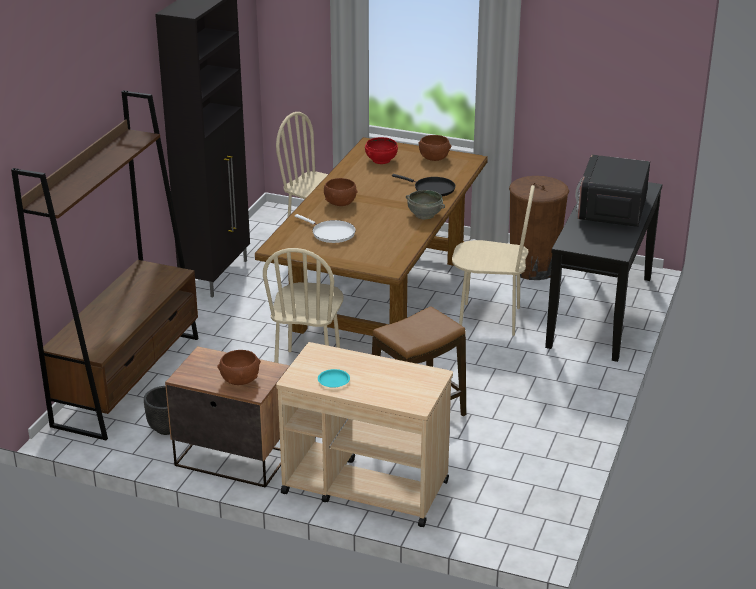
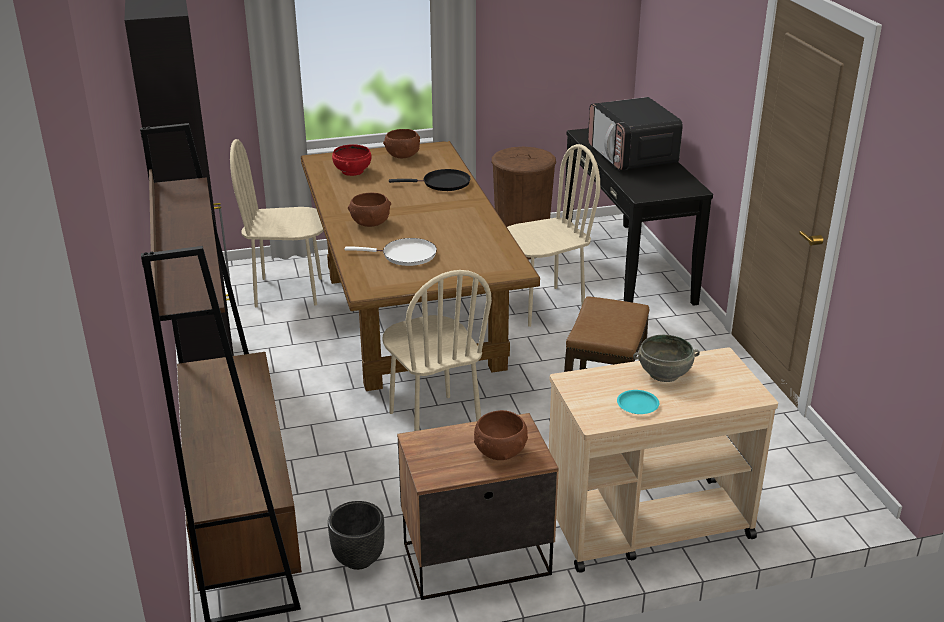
camera: 35 degrees left, 0 degrees up
(424, 215) = (472, 209): grey bowl -> grey bowl (664, 374)

